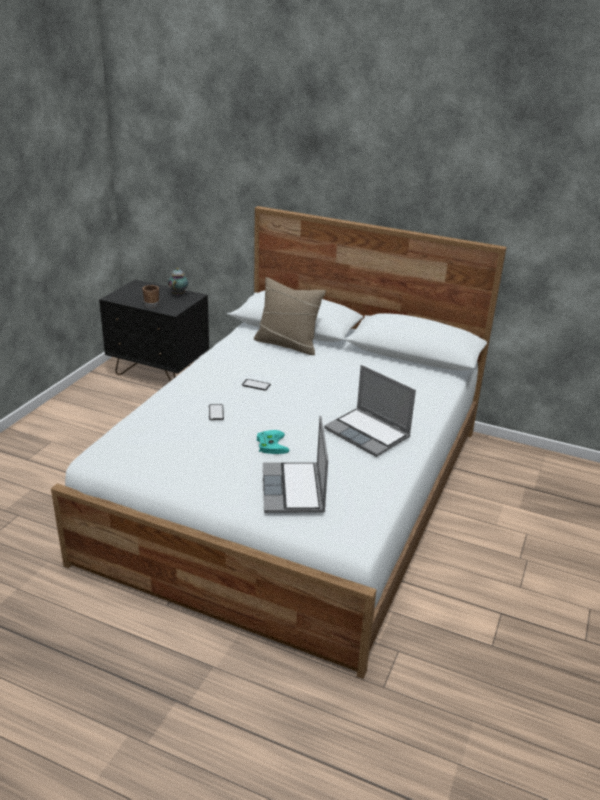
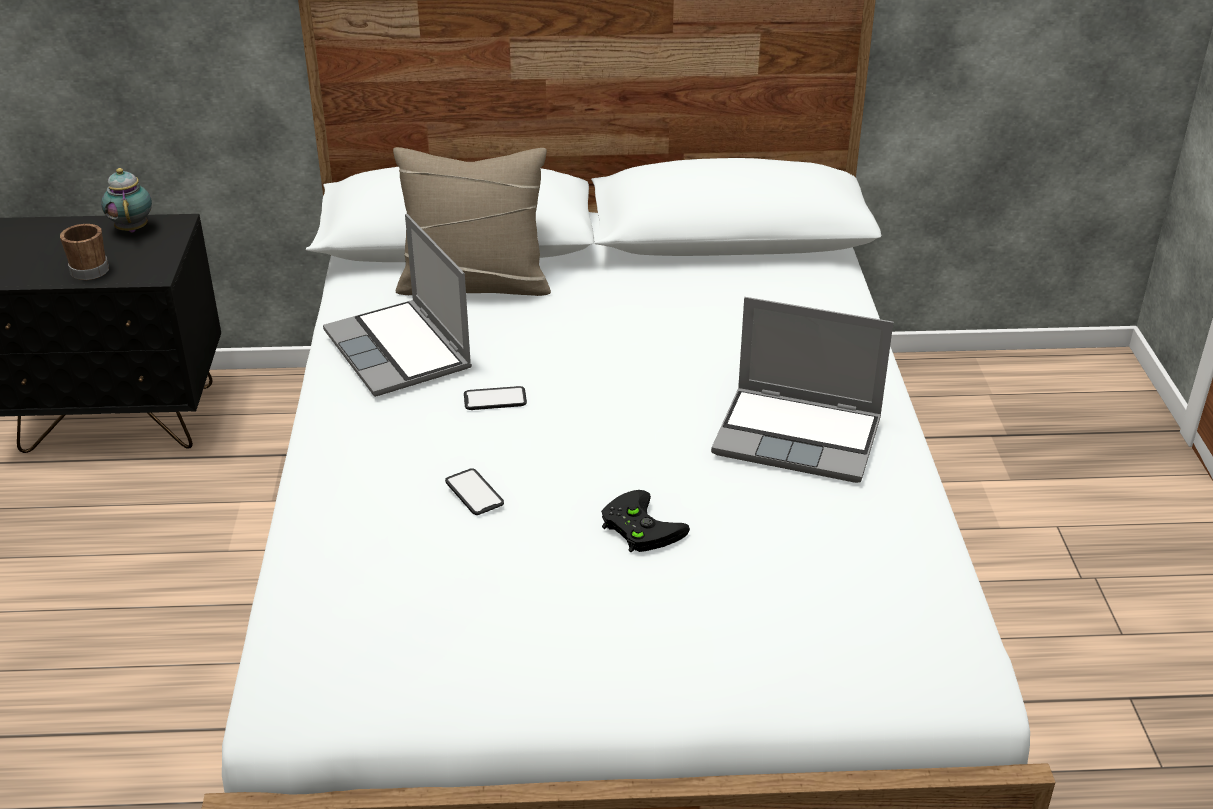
camera: 25 degrees left, 5 degrees up
(270, 444) = (638, 526): turquoise game controller -> black game controller
(294, 490) = (776, 615): laptop -> laptop (400, 351)

